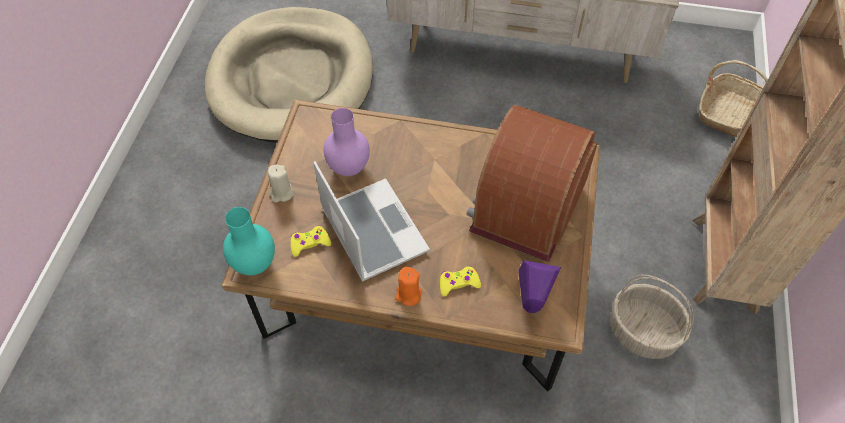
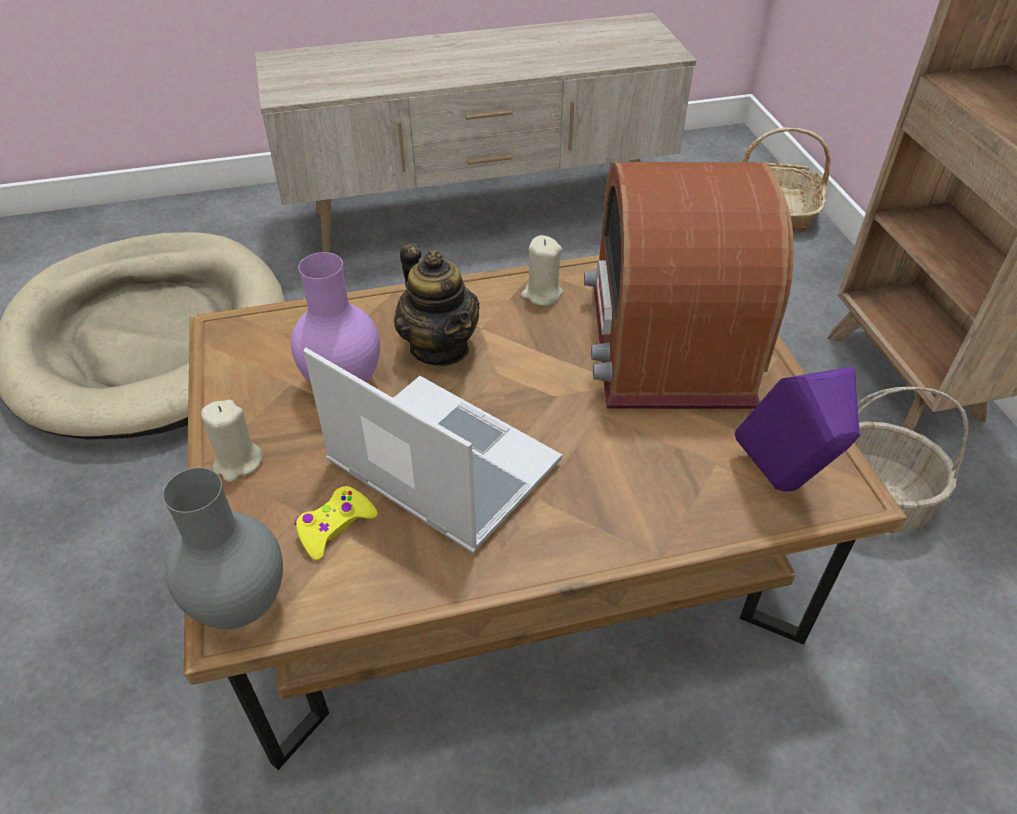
camera: 25 degrees left, 10 degrees down
(254, 265) = (239, 607): turquoise vase -> grey vase
(407, 163) = (440, 347): none -> teapot
(408, 295) = (569, 544): orange candle -> none
(458, 283) = (641, 493): yellow game controller -> none
(478, 149) = (542, 294): none -> beige candle

